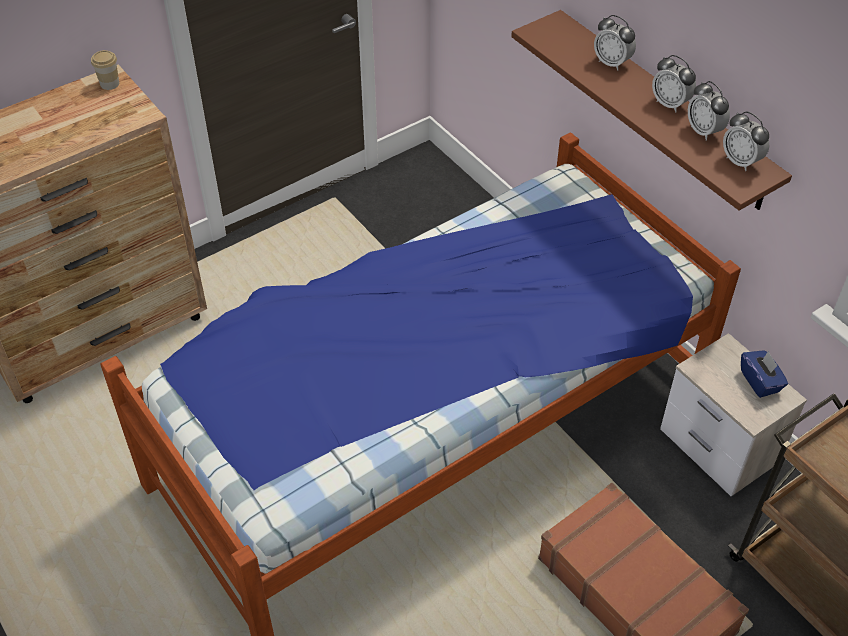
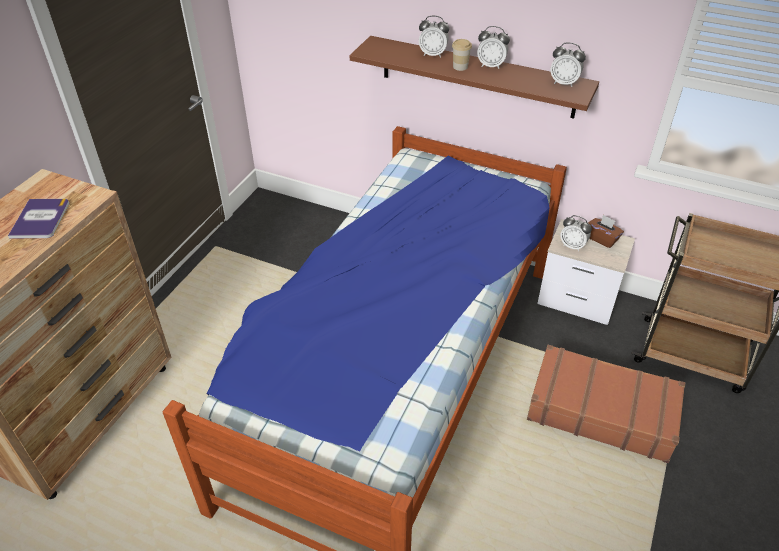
camera: 30 degrees left, 5 degrees down
(81, 122) = (40, 219): none -> book
(109, 84) = (45, 184): cup -> cup (460, 67)
(704, 131) = (526, 74): alarm clock -> alarm clock (572, 246)
(760, 381) = (602, 239): blue tissue box -> brown tissue box

